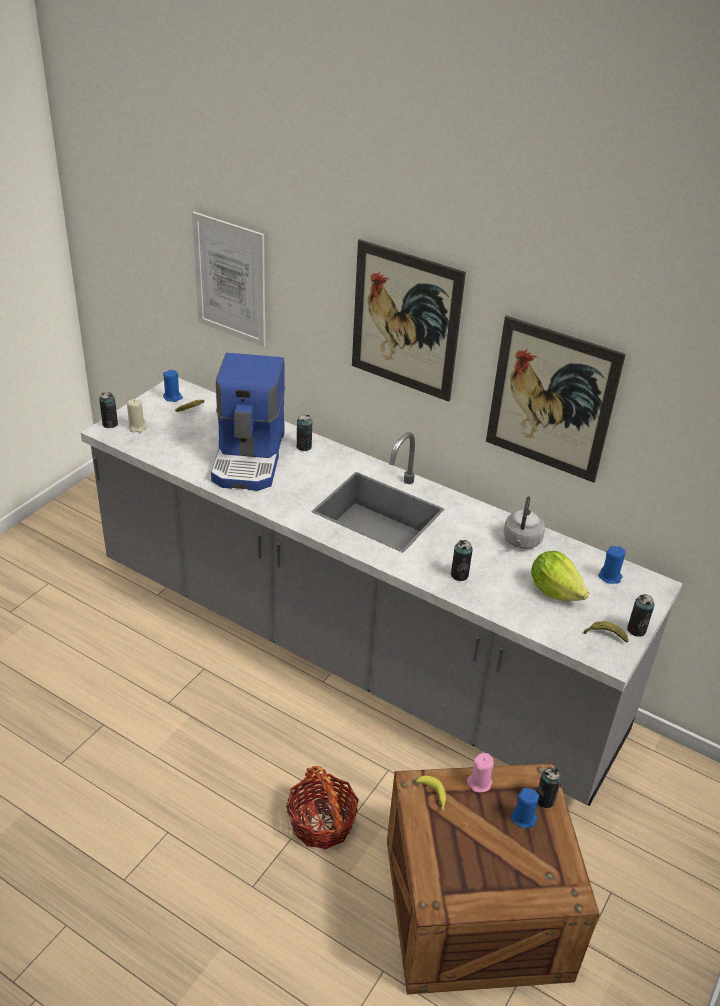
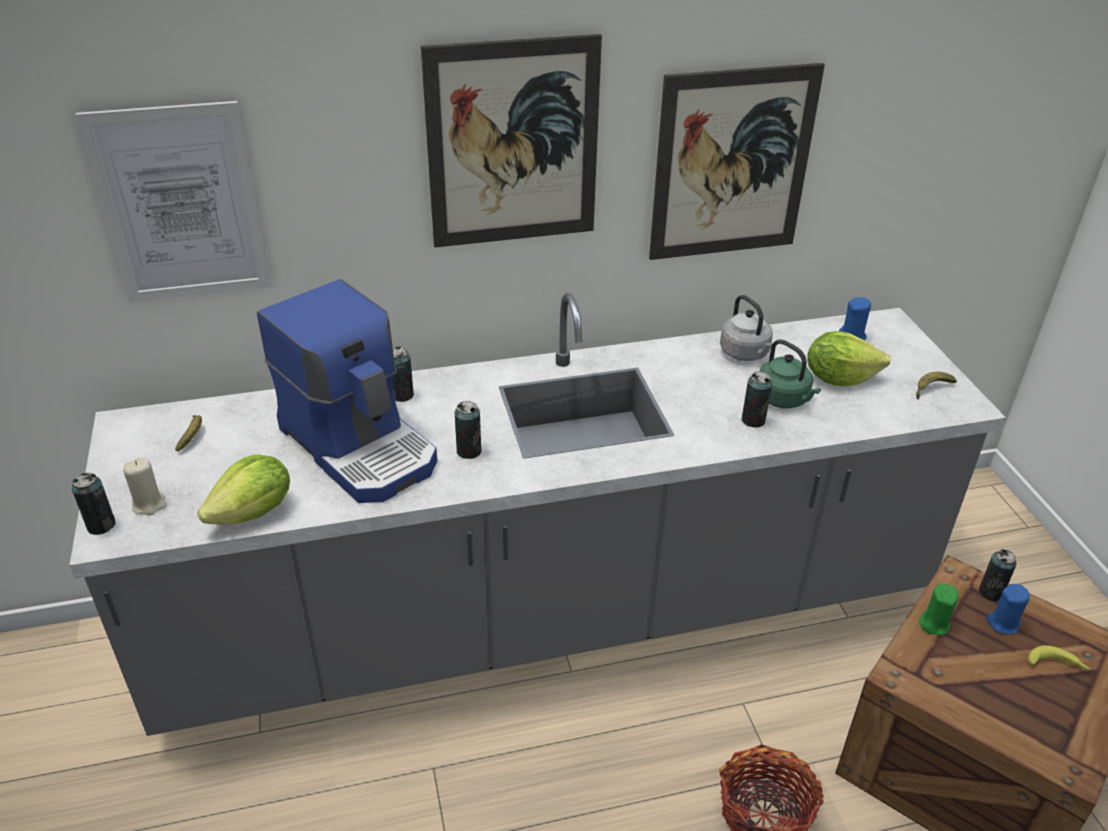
camera: 45 degrees left, 0 degrees up
(167, 457) = (254, 512): none -> lettuce
(172, 397) = (141, 437): blue candle -> none
(433, 796) = (925, 671): banana -> banana (1057, 665)
(479, 783) = (933, 624): pink candle -> green candle
(498, 578) = (784, 399): none -> green kettle
(636, 630) = (939, 368): can -> can (469, 451)

